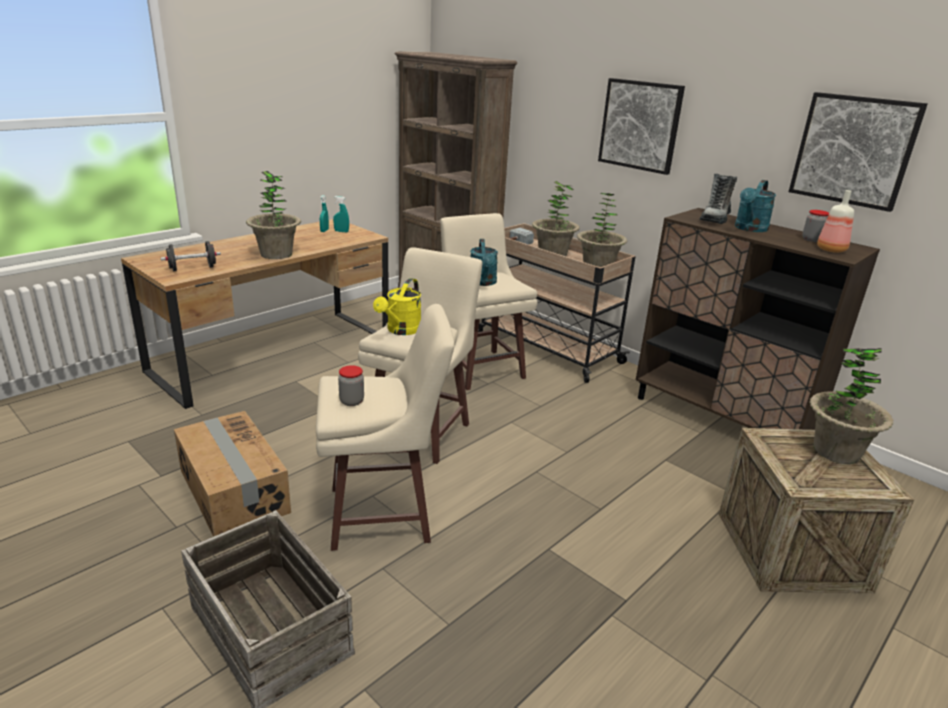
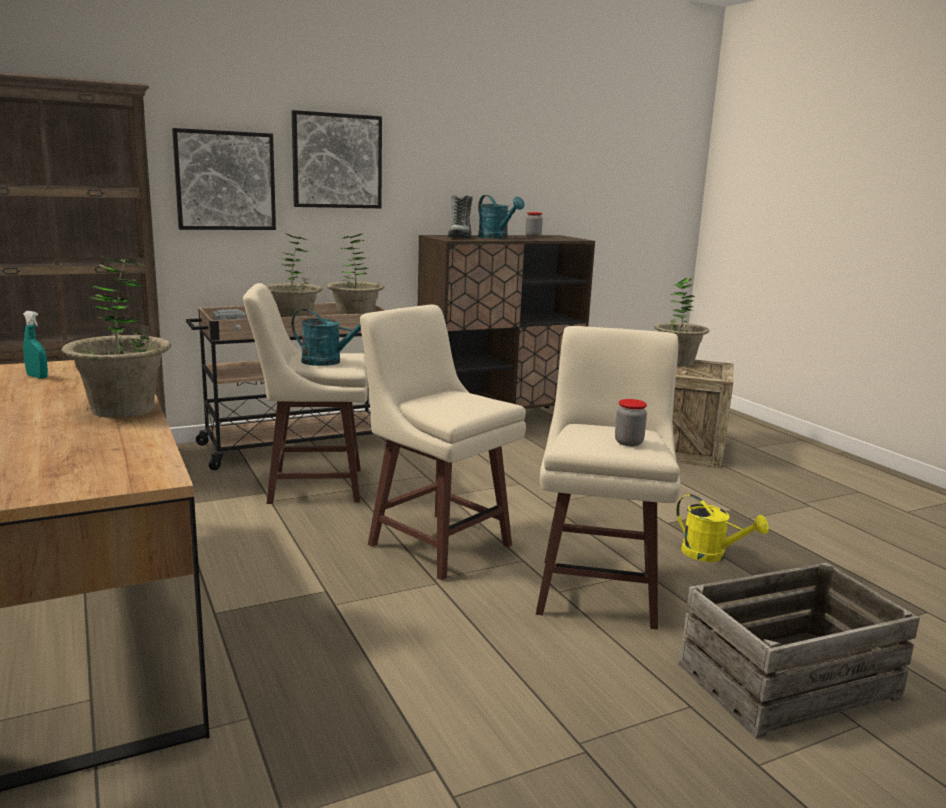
camera: 70 degrees left, 10 degrees down
(192, 268) = (113, 462): black dumbbell -> none
(232, 491) = (512, 694): cardboard box -> none
(341, 231) = (62, 370): turquoise spray bottle -> none
(401, 330) = (447, 406): yellow watering can -> yellow watering can (711, 555)
(715, 218) = (460, 237): boot -> boot turned 45 degrees clockwise
(832, 250) = (561, 238): bottle -> none
(854, 150) = (527, 163): picture -> picture (225, 180)

